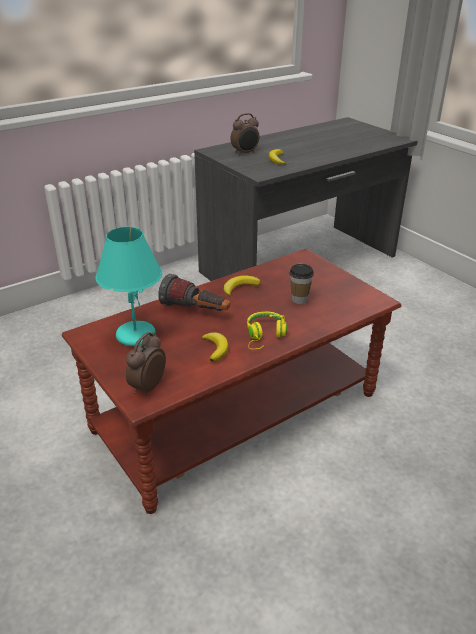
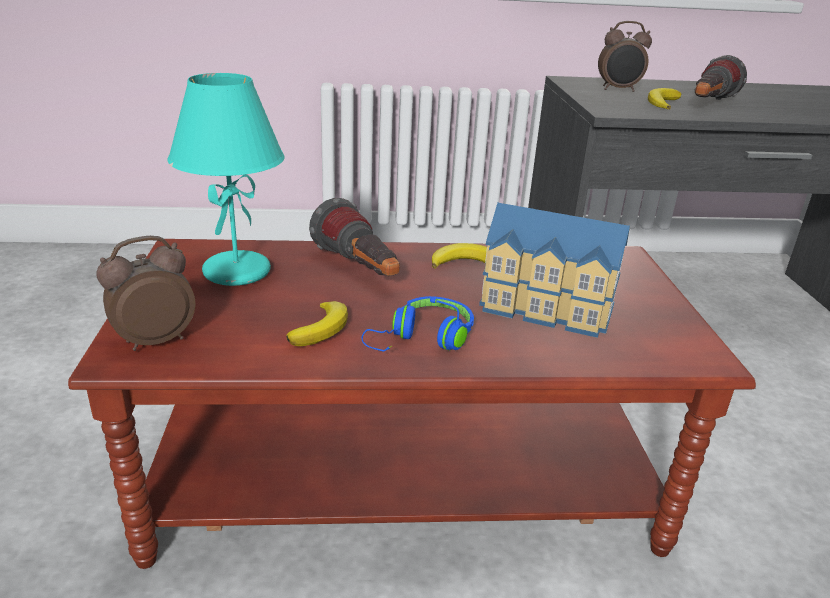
camera: 30 degrees right, 5 degrees down
(265, 336) = (423, 339): yellow headphones -> blue headphones
(298, 155) = (708, 105): none -> flashlight
(299, 300) = (546, 309): cup -> toy house

